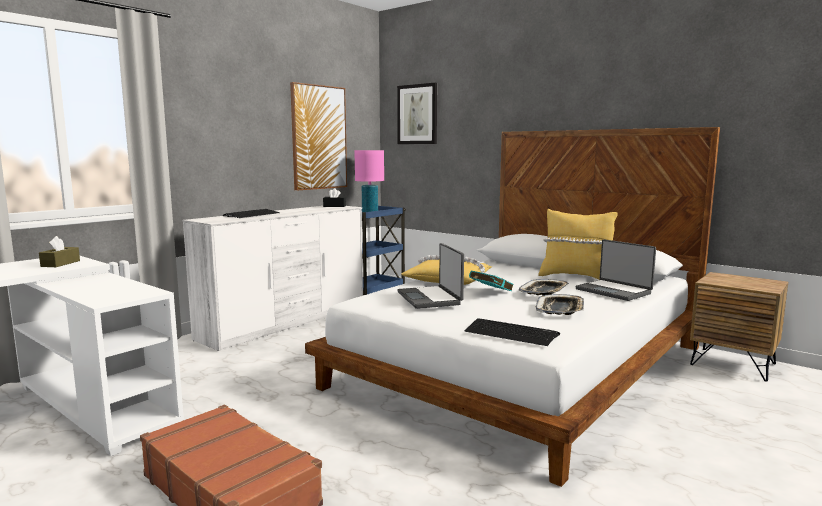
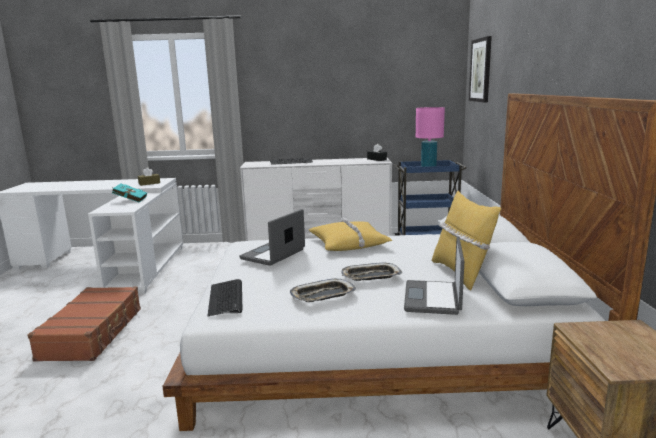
camera: 50 degrees right, 5 degrees up
(319, 137) = (384, 96): picture -> none
(489, 292) = (328, 263): turquoise book -> turquoise book (129, 200)

